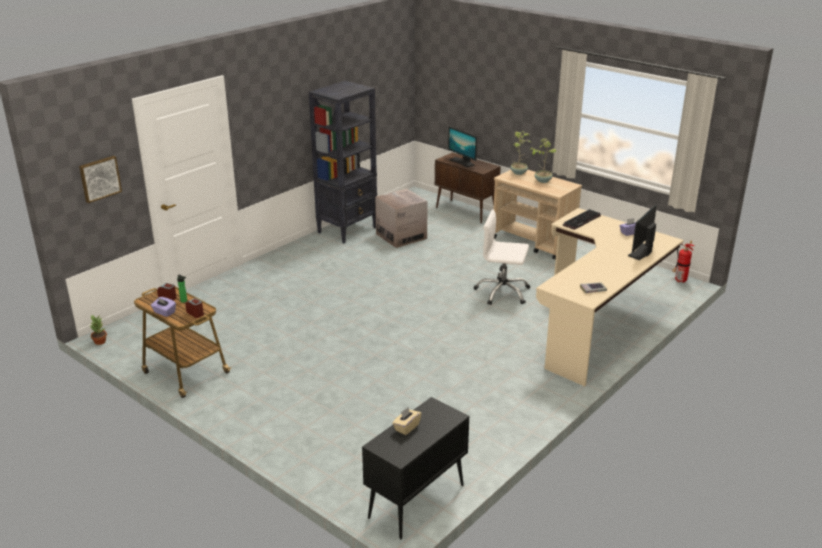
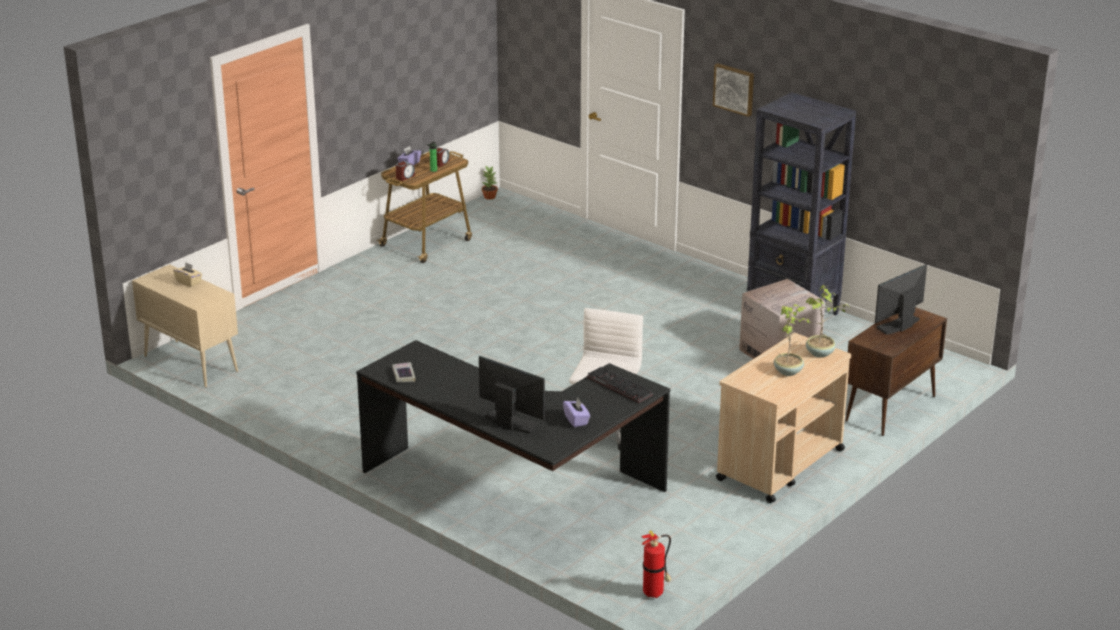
camera: 90 degrees right, 0 degrees up
(99, 178) = (539, 44): picture -> picture (734, 89)
(416, 502) = (190, 363): black cabinet -> beige cabinet
(598, 324) = (513, 498): beige desk -> black desk

